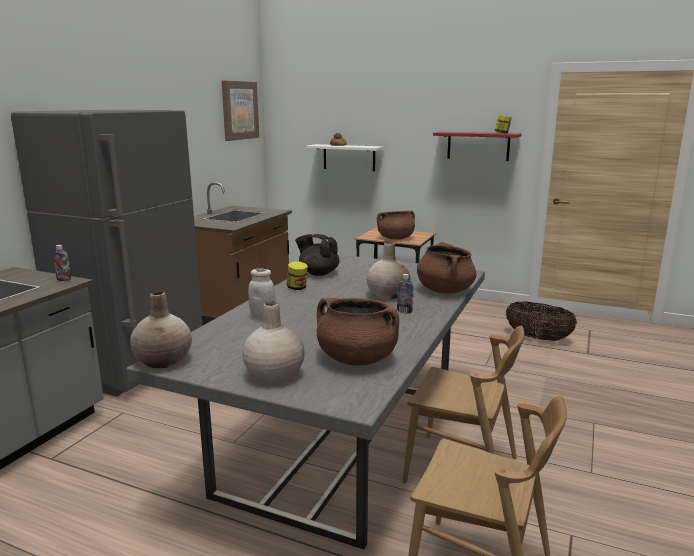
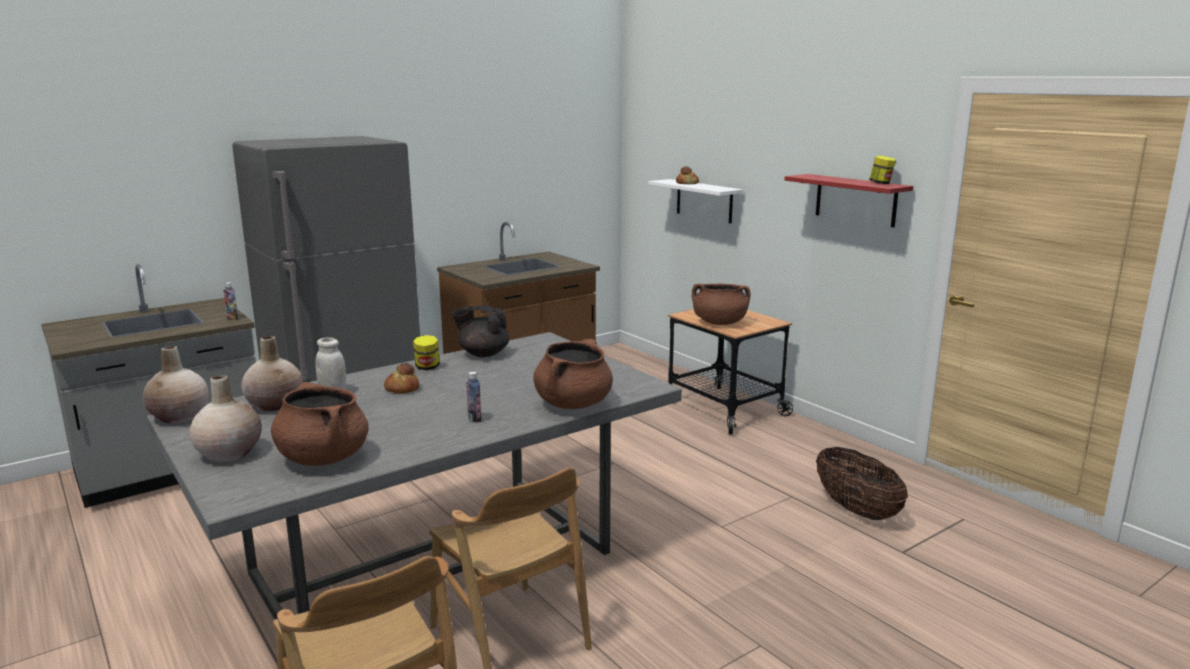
camera: 30 degrees right, 0 degrees up
(239, 110) = (574, 131): picture -> none
(310, 304) = (401, 389): none -> bread
(318, 273) = (483, 354): black teapot -> black teapot turned 45 degrees counterclockwise
(388, 295) = (499, 395): beige vase -> beige vase (275, 405)

